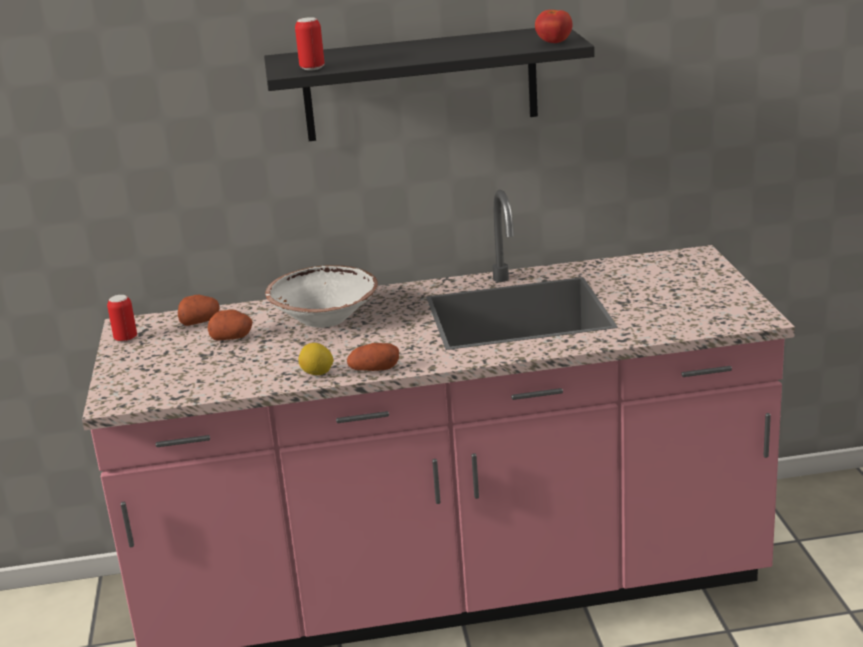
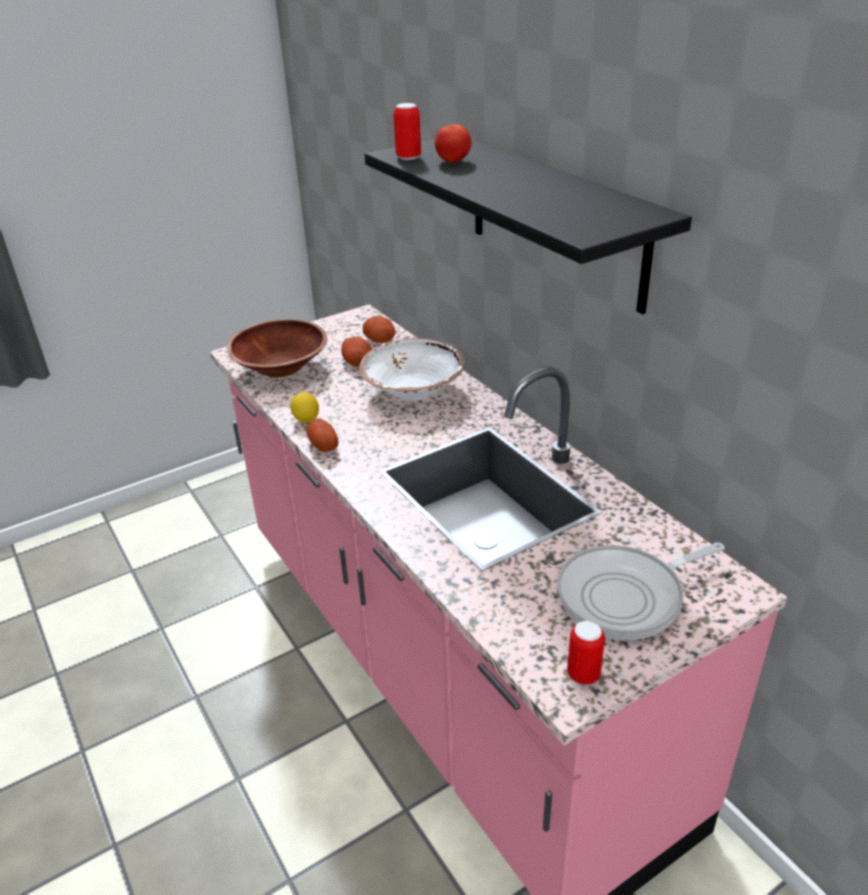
camera: 65 degrees right, 10 degrees up
(126, 339) = (338, 323): can -> can (583, 674)
(188, 378) = (281, 368): none -> brown bowl
(554, 42) = (579, 227): tomato -> tomato (453, 161)
(680, 286) = (626, 596): none -> frying pan

